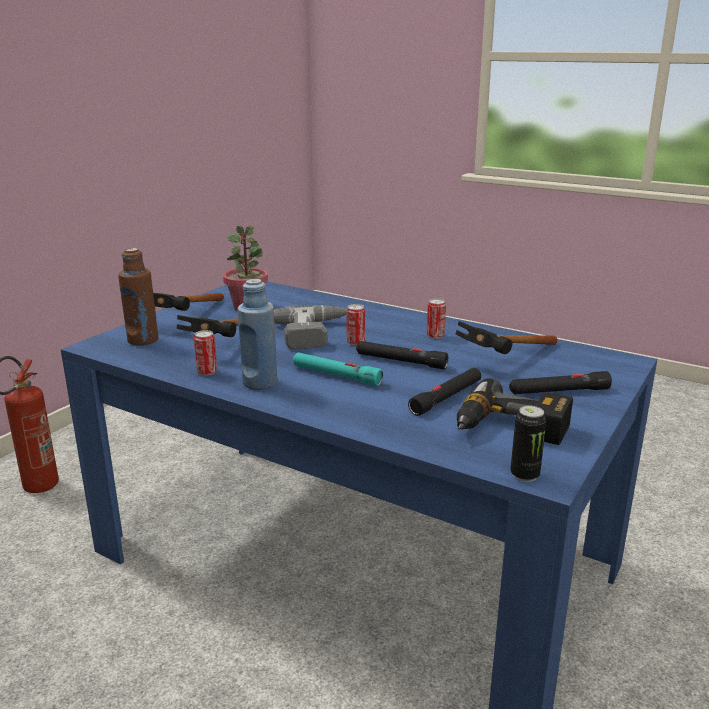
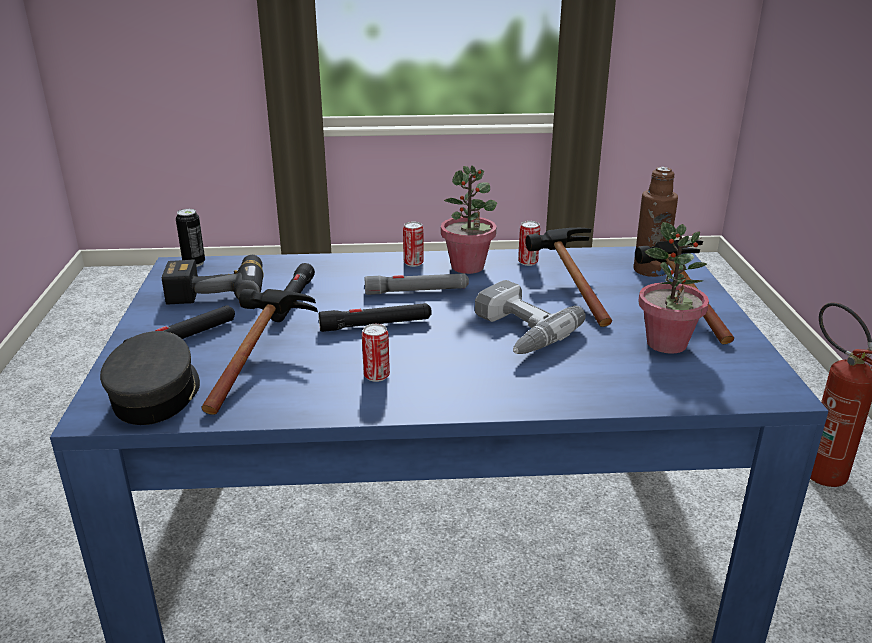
camera: 145 degrees right, 5 degrees up
(260, 383) = (468, 266): blue bottle -> potted plant
(335, 375) = (417, 291): turquoise flashlight -> grey flashlight
(355, 342) = (455, 334): can -> can (413, 263)
(586, 361) = (156, 395): none -> grey cap

